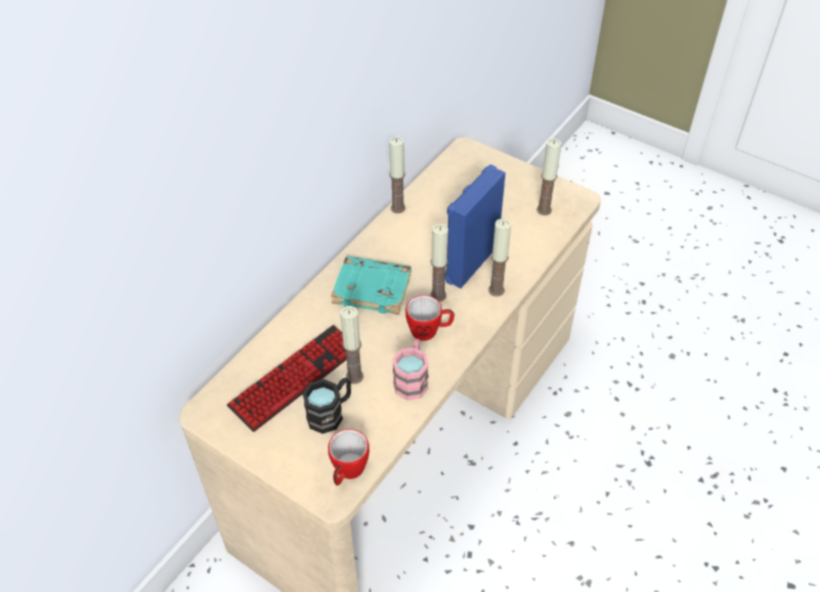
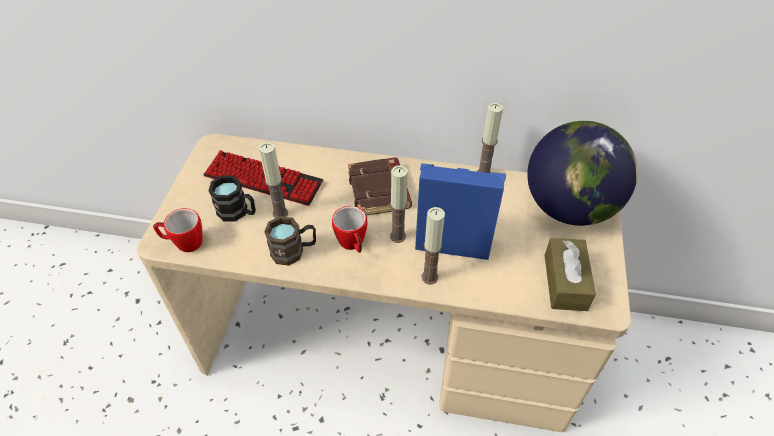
camera: 65 degrees right, 0 degrees up
(373, 288) = (380, 191): turquoise book -> brown book
(412, 379) = (294, 251): pink mug -> brown mug
(470, 173) = (569, 207): none -> globe
(544, 210) = (565, 282): candle -> brown tissue box

